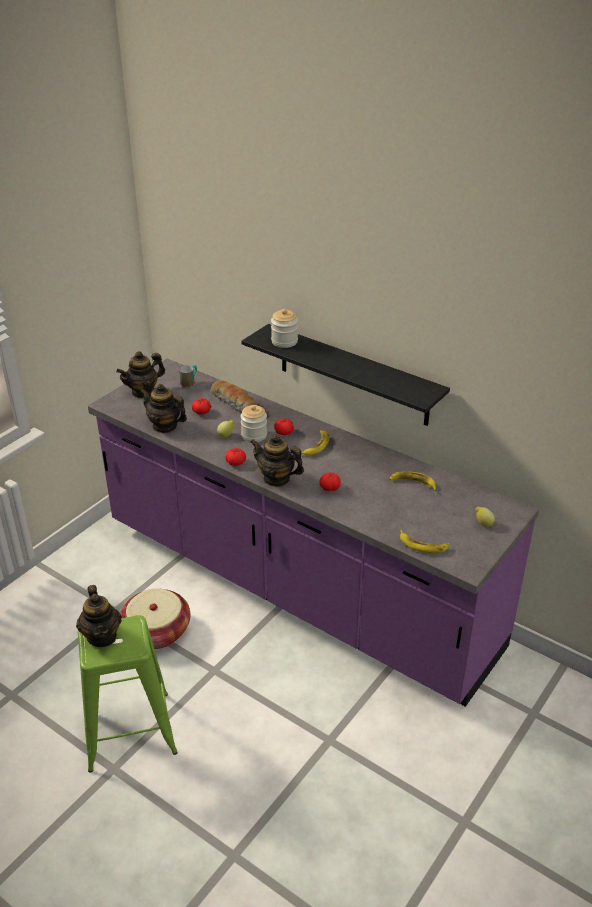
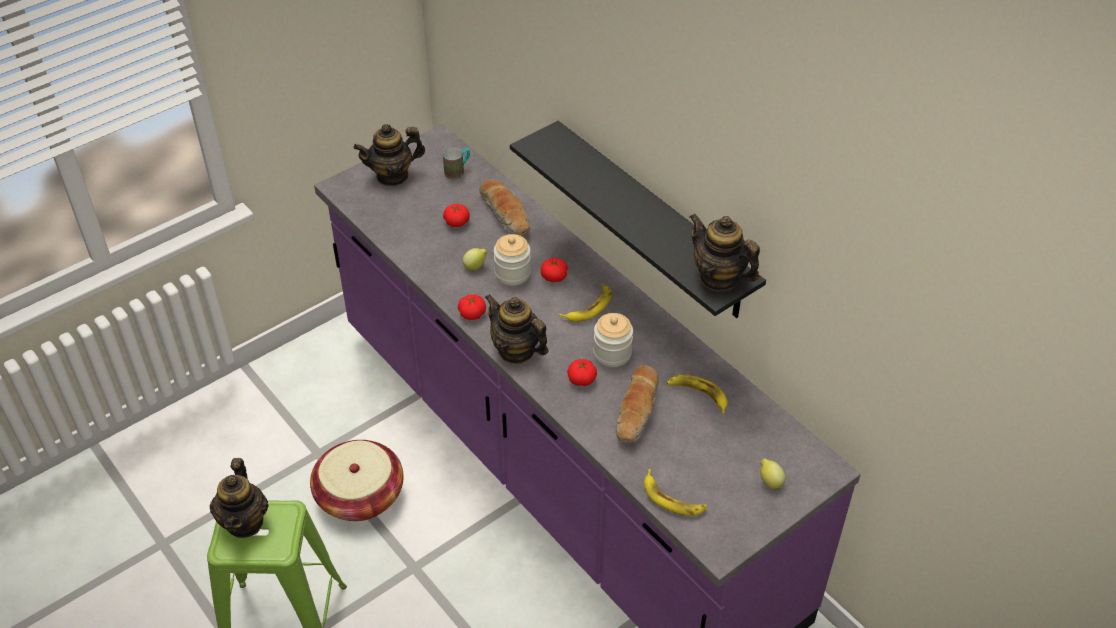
camera: 15 degrees right, 10 degrees up
(165, 426) = (401, 237): teapot -> teapot (719, 277)
(284, 341) = (567, 156): jar -> jar (612, 353)
(376, 499) = (637, 411): none -> bread

